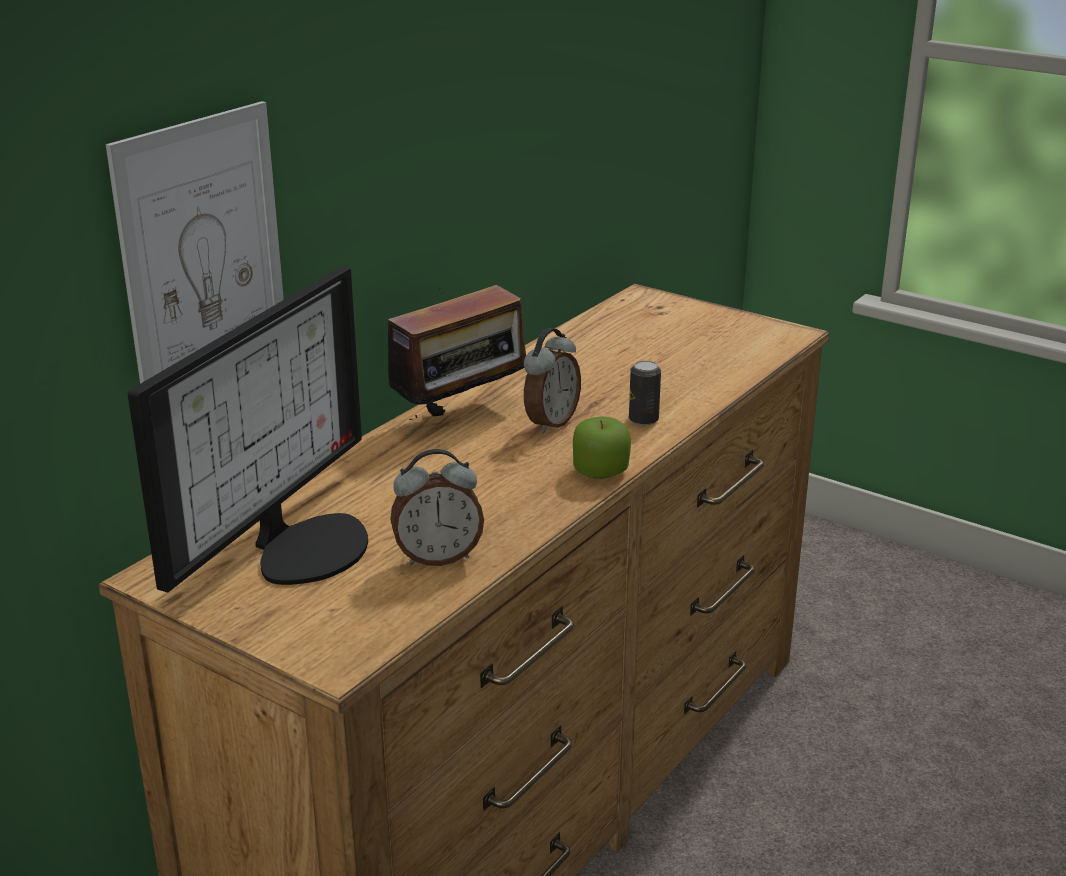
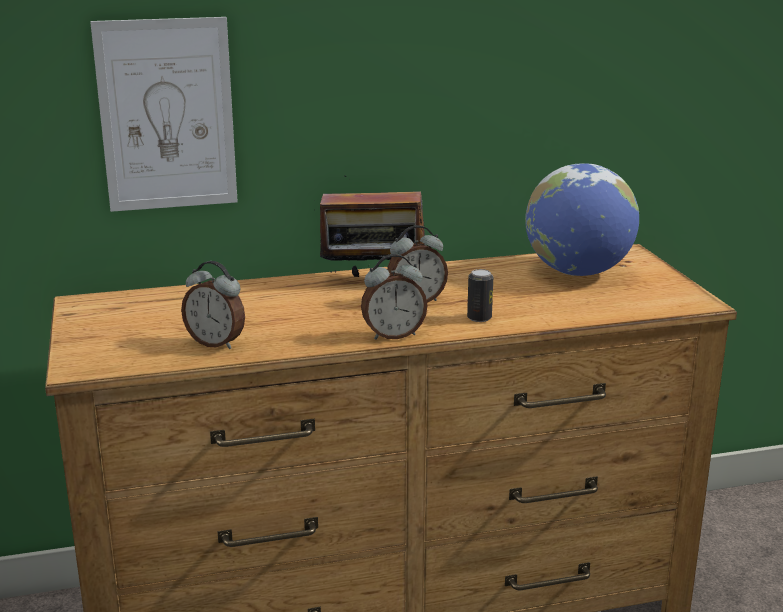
camera: 40 degrees right, 5 degrees down
(302, 545) = (165, 313): monitor -> none
(600, 471) = (393, 335): apple -> alarm clock
(639, 335) = (578, 272): none -> globe

